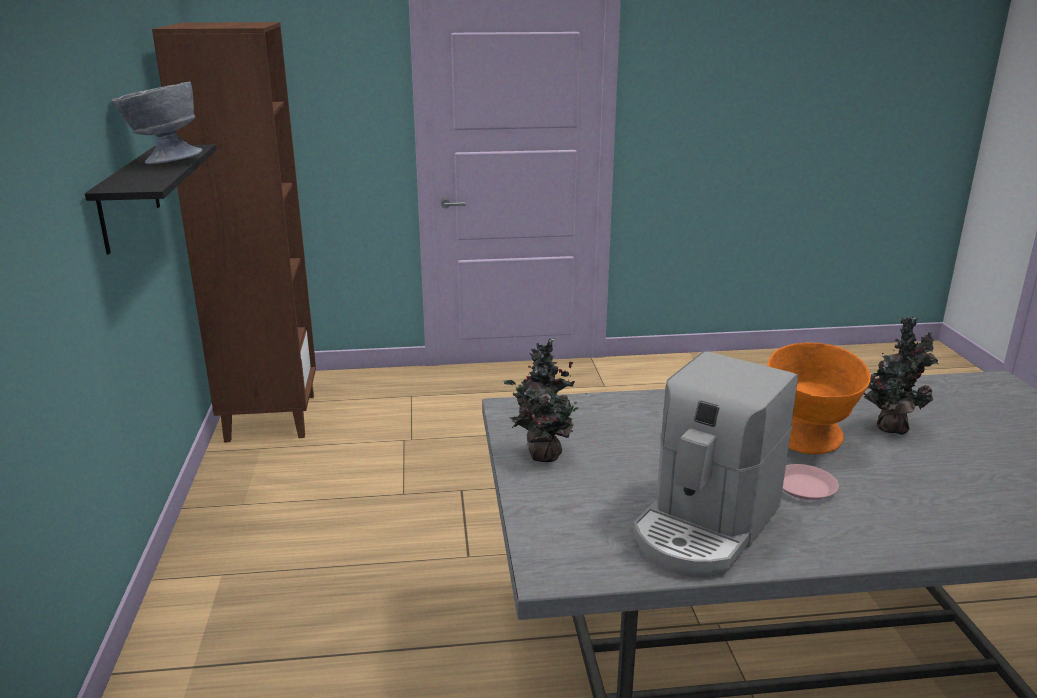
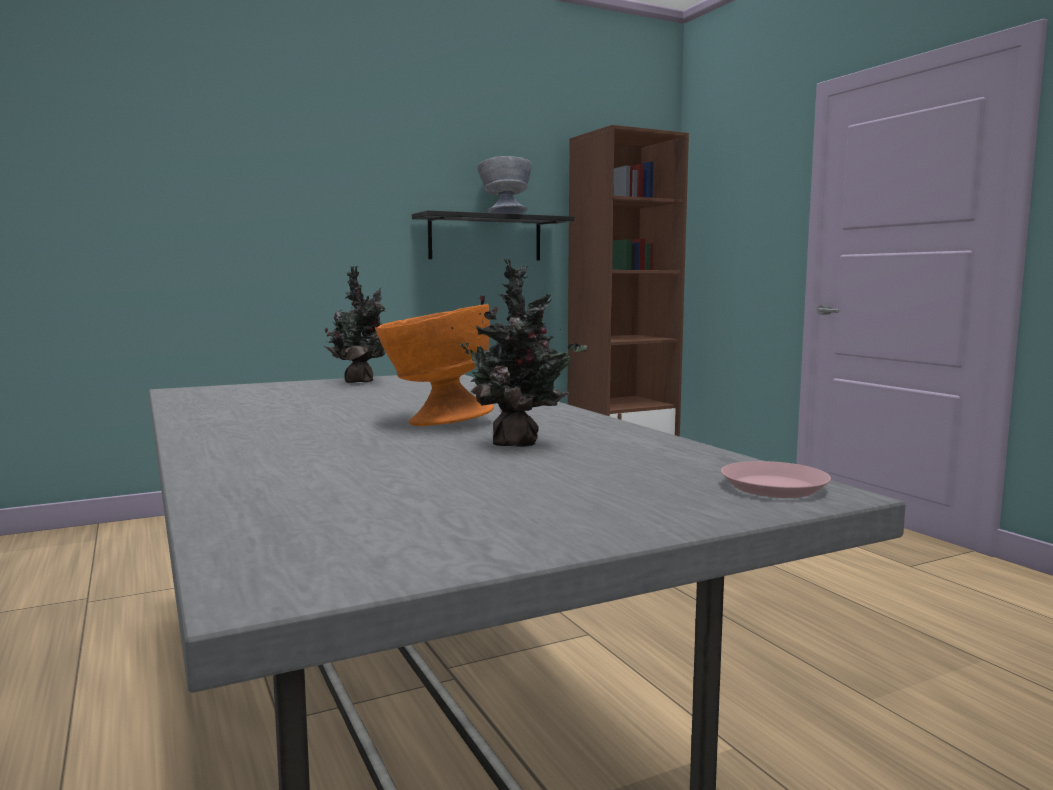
camera: 70 degrees right, 15 degrees down
(705, 527) = (244, 407): coffee machine -> none
(805, 487) = (329, 423): pink plate -> pink plate (774, 487)

